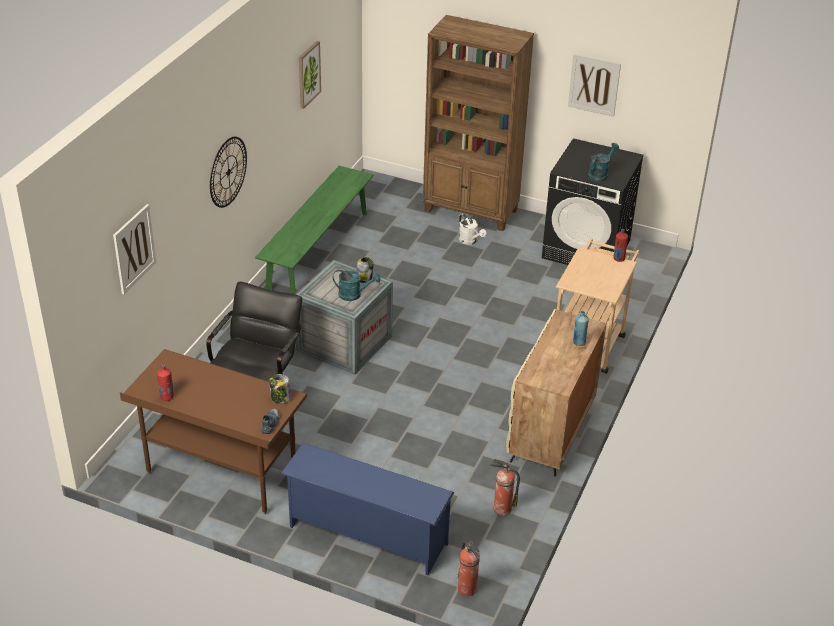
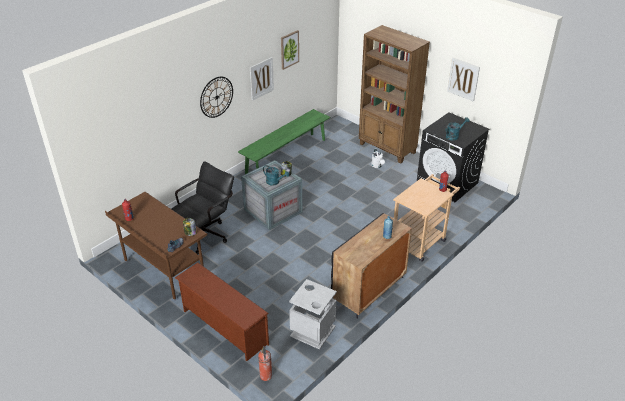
camera: 20 degrees right, 0 degrees up
(134, 249) = (133, 129): picture -> picture (261, 78)
(366, 536) = (223, 327): blue shoe rack -> brown shoe rack
(501, 509) = (312, 331): fire extinguisher -> grey trash can
(551, 432) = (369, 290): beige cabinet -> black cabinet

